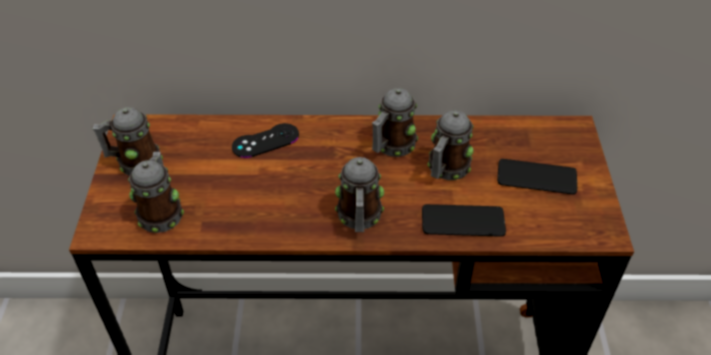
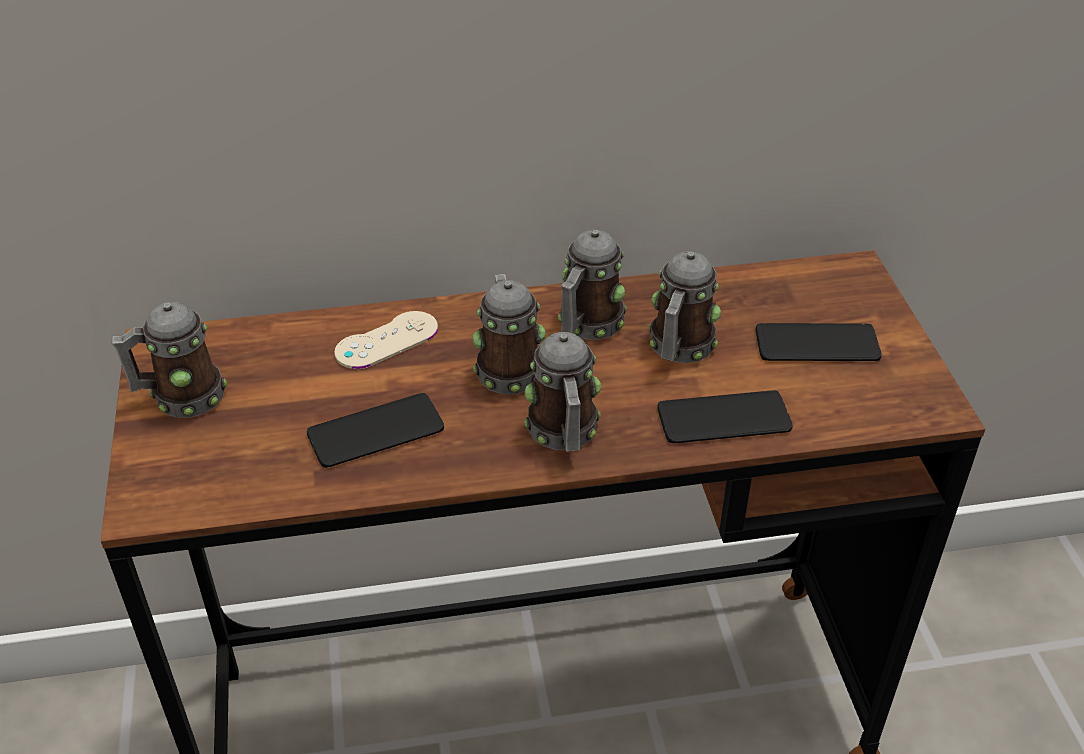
camera: 10 degrees left, 5 degrees down
(161, 211) = (243, 464): mug -> mug (508, 367)
(245, 201) = (375, 431): none -> phone
(265, 141) = (387, 340): black game controller -> beige game controller

